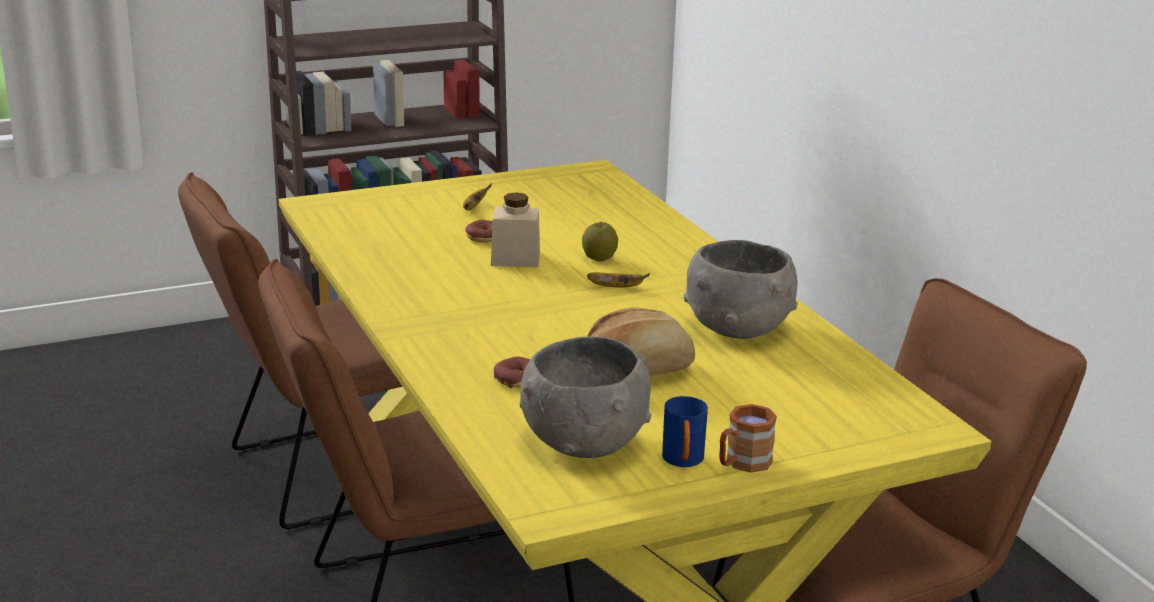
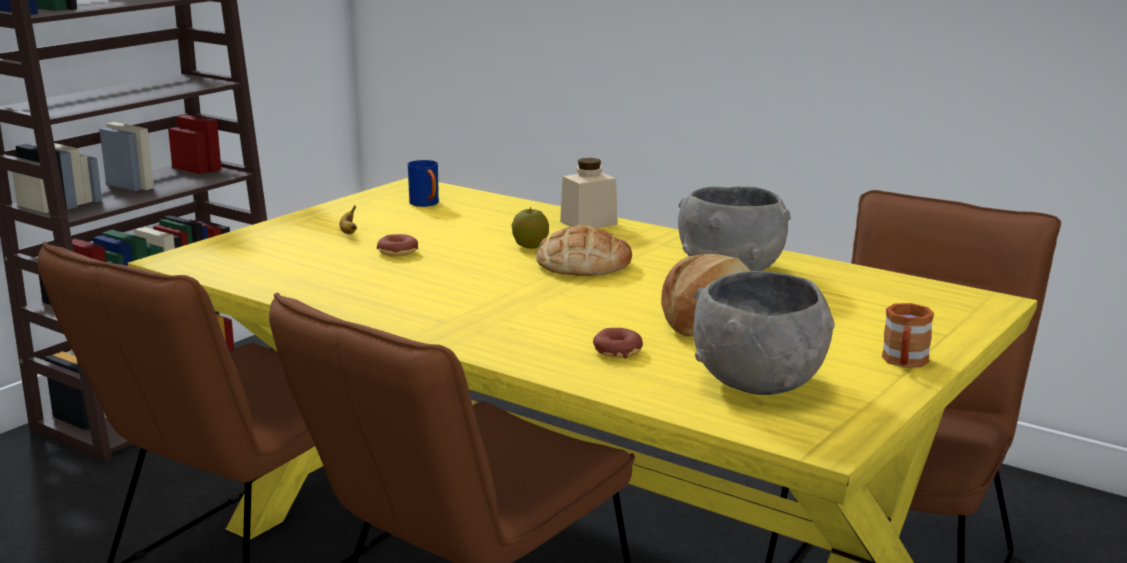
camera: 30 degrees left, 5 degrees down
(515, 259) = (455, 262): beige jar -> beige jar (588, 223)
(617, 288) = (583, 264): banana -> bread
(683, 462) = (860, 374): blue mug -> blue mug (426, 204)

